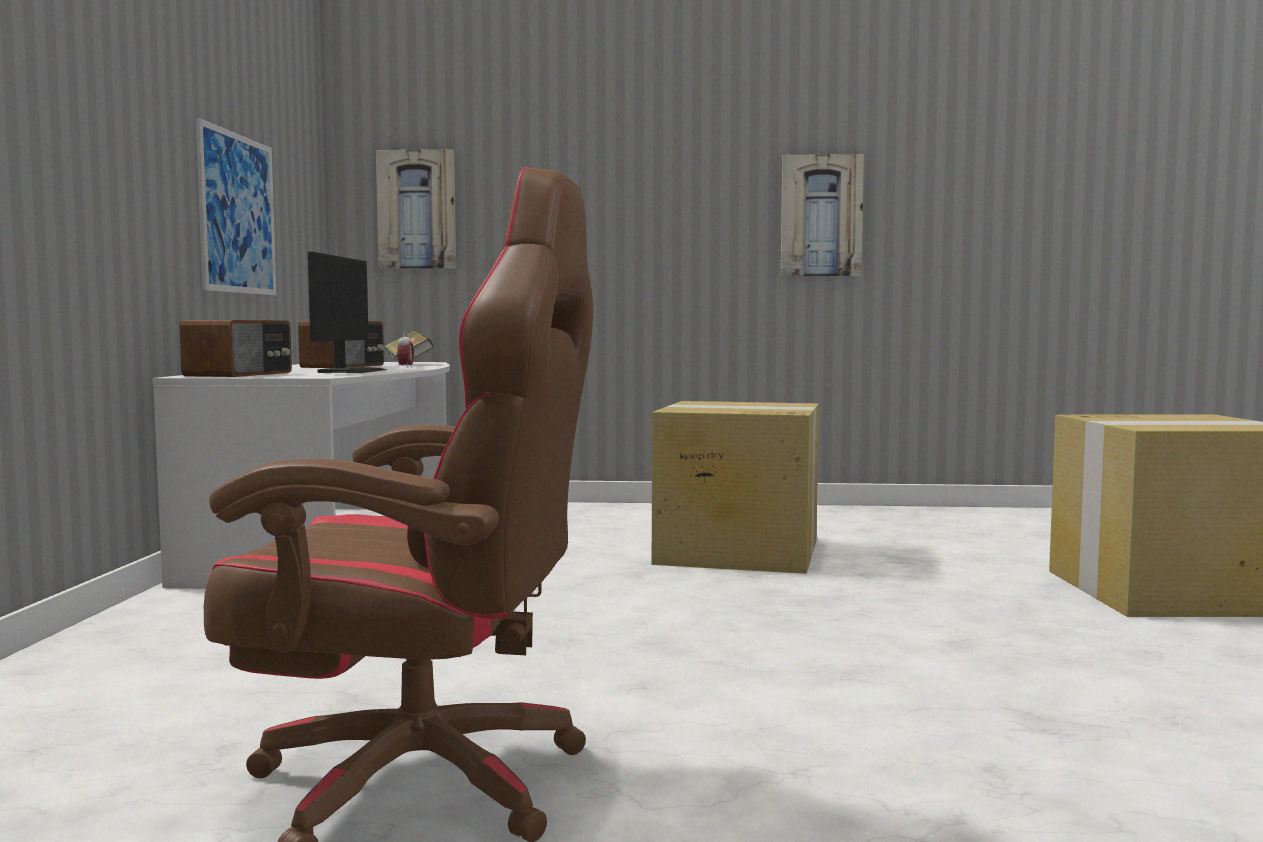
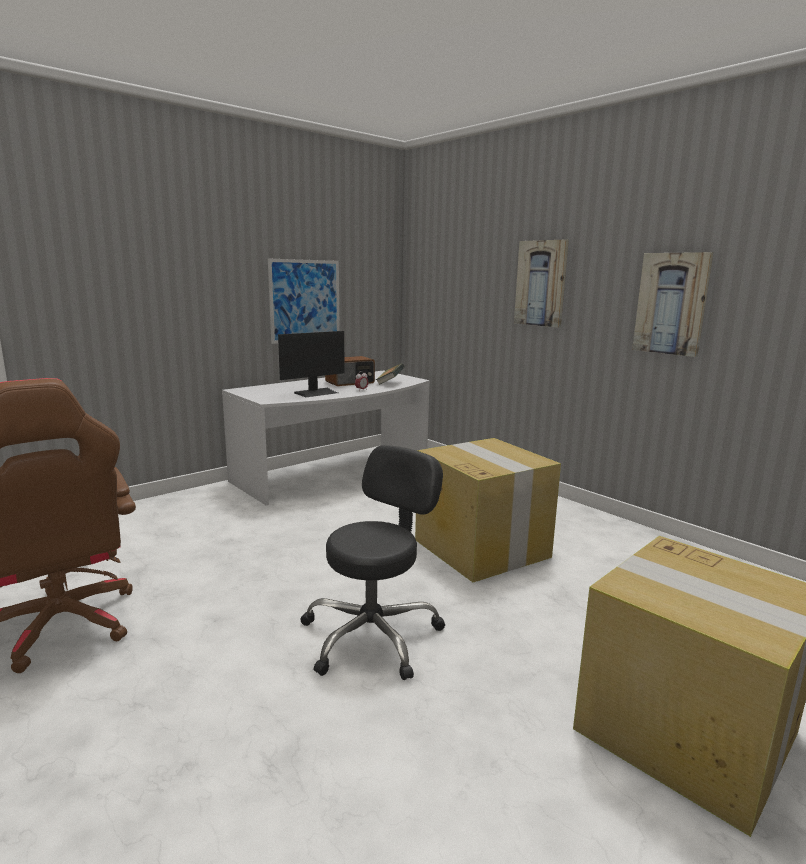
camera: 45 degrees right, 10 degrees up
(240, 374) = (261, 390): radio -> none
(417, 210) = (437, 286): picture -> picture (541, 283)
(838, 629) = (375, 633): none -> black office chair

